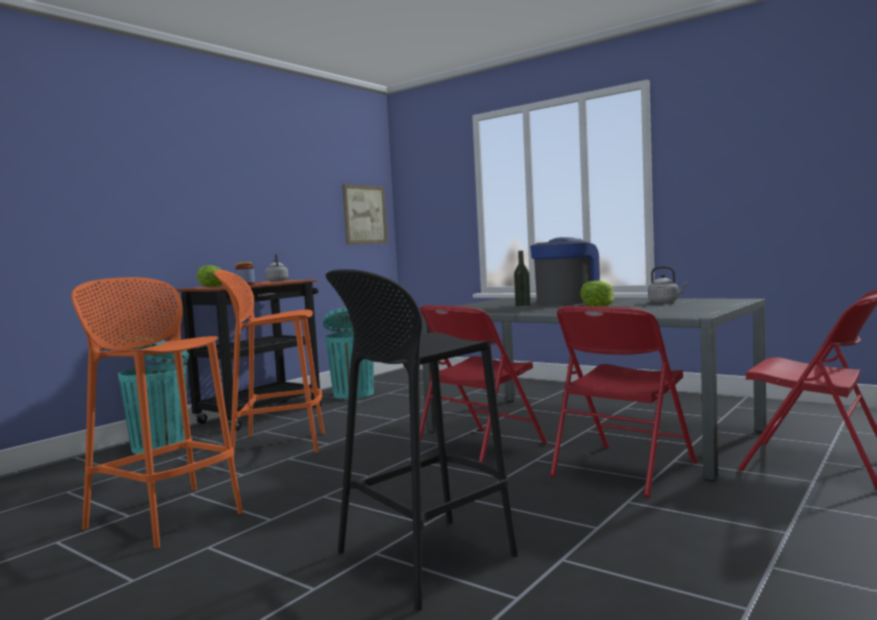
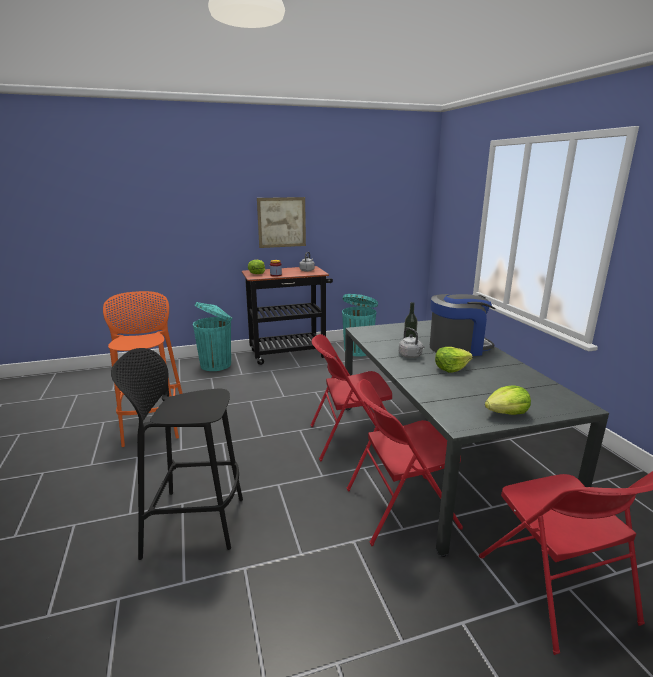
camera: 35 degrees right, 15 degrees up
(277, 445) = (260, 387): orange stool -> none
(365, 214) = (403, 216): picture -> picture (281, 222)
(665, 302) = (512, 382): grey kettle -> grey kettle (411, 356)
(708, 307) = (507, 413): none -> lettuce

